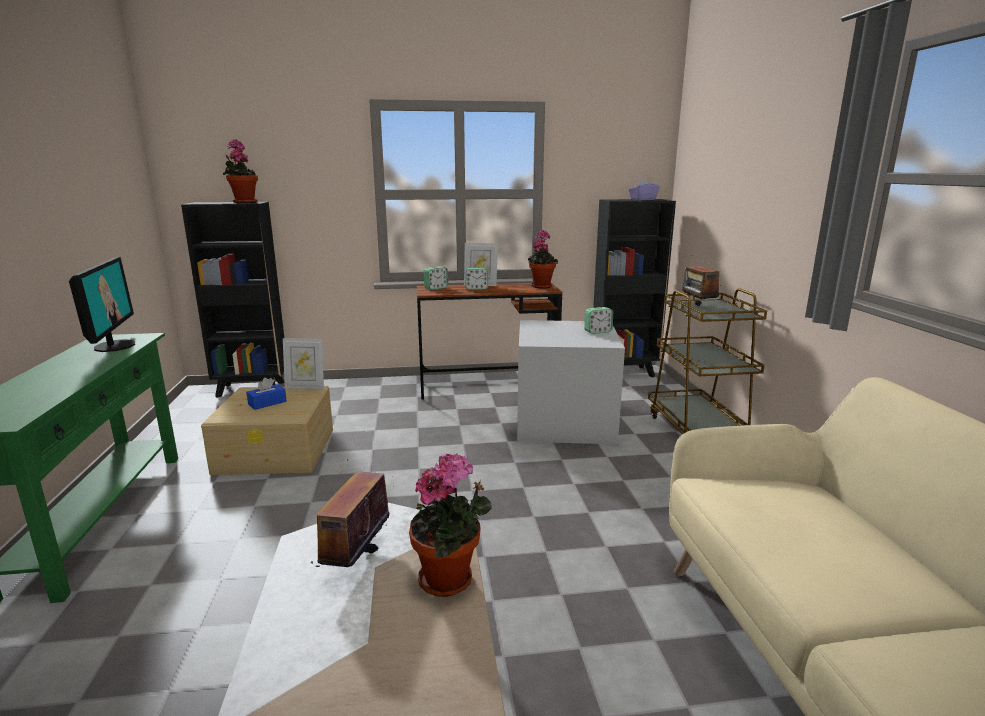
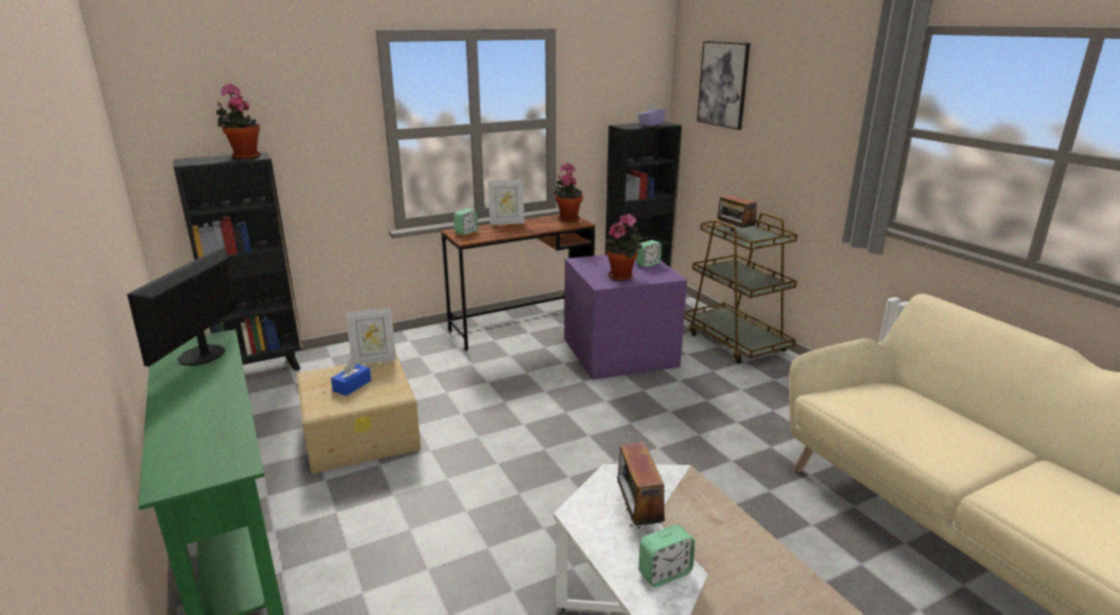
camera: 20 degrees left, 5 degrees up
(113, 346) = (202, 355): monitor -> monitor turned 135 degrees counterclockwise
(450, 580) = (720, 514): potted plant -> potted plant (623, 276)
(476, 288) = (508, 229): alarm clock -> alarm clock (665, 573)
(566, 422) = (622, 353): grey storage box -> purple storage box
(714, 154) = (723, 84): none -> picture

